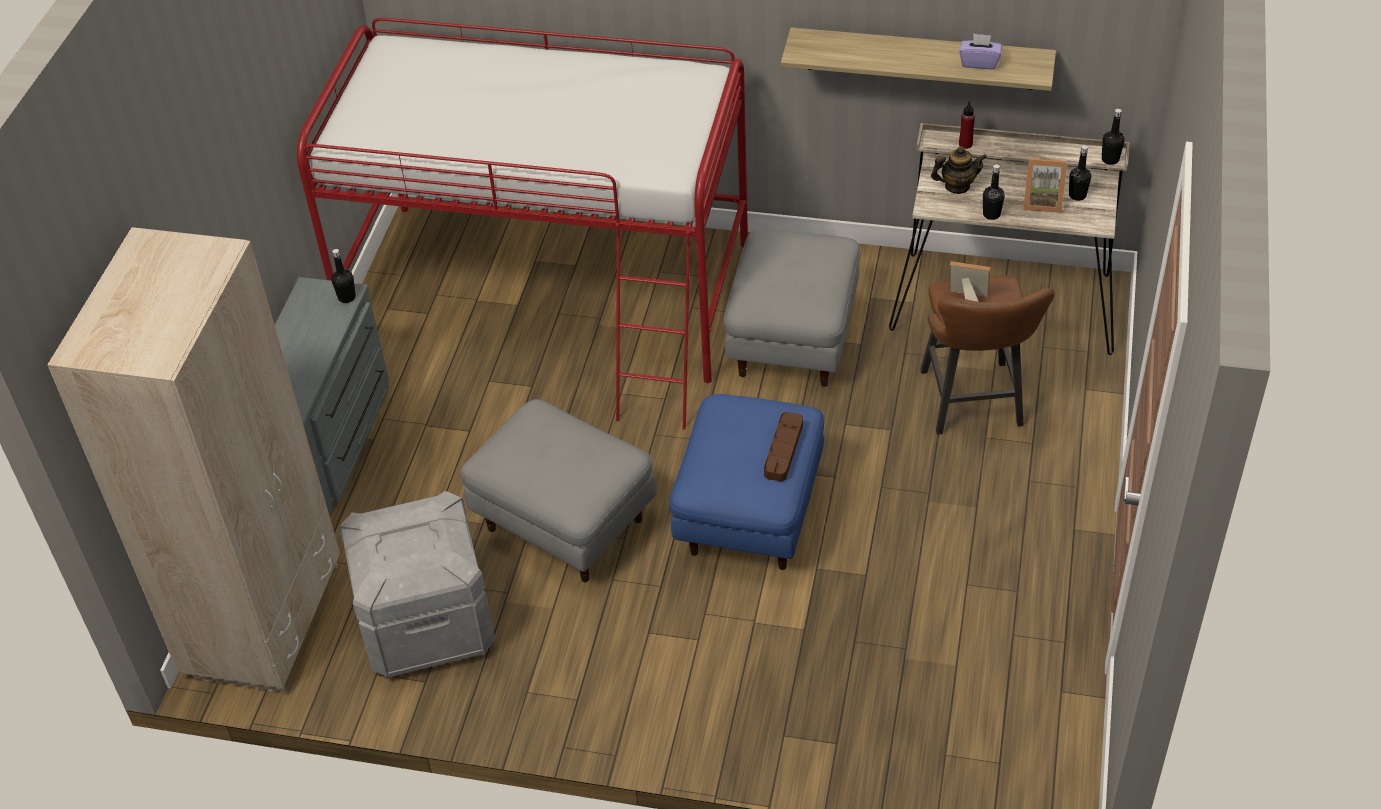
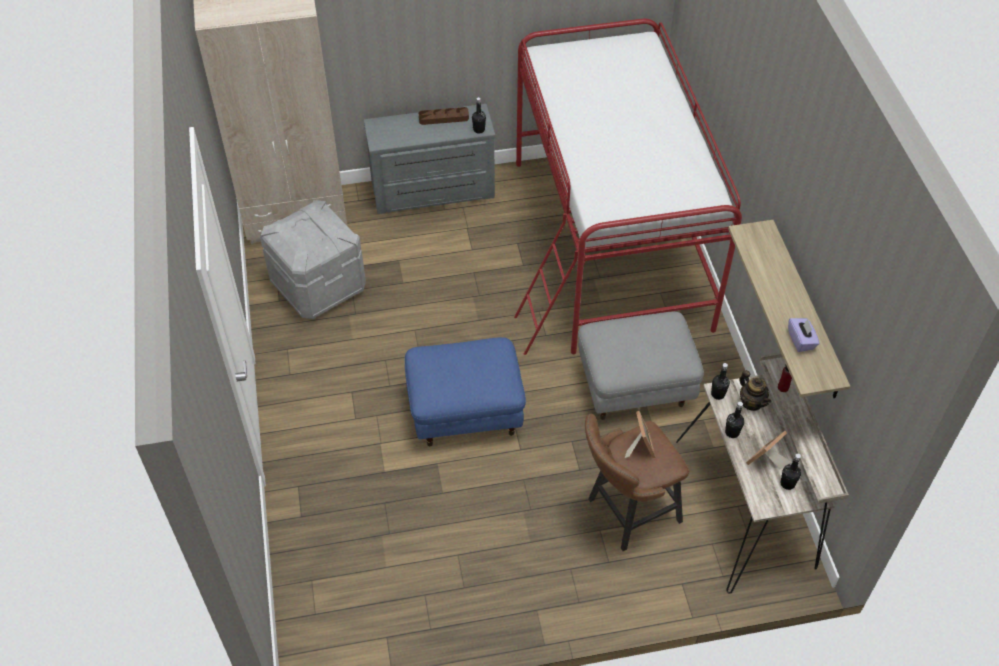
camera: 65 degrees right, 5 degrees up
(563, 524) = (418, 320): grey ottoman -> none
(783, 449) = (470, 390): brown tray -> brown tray (443, 118)
(1042, 202) = (766, 462): picture frame -> picture frame turned 60 degrees clockwise
(1110, 159) = (823, 488): black bottle -> black bottle (718, 394)

